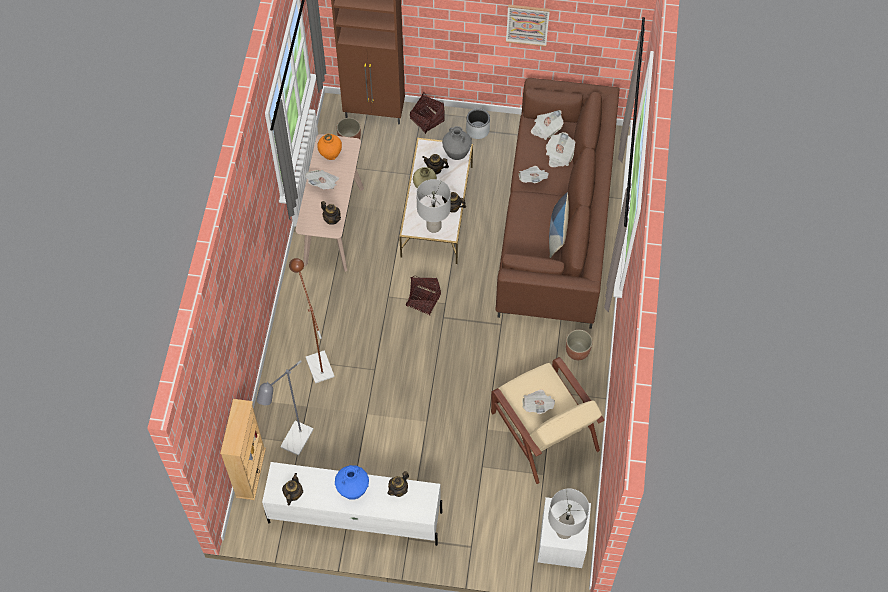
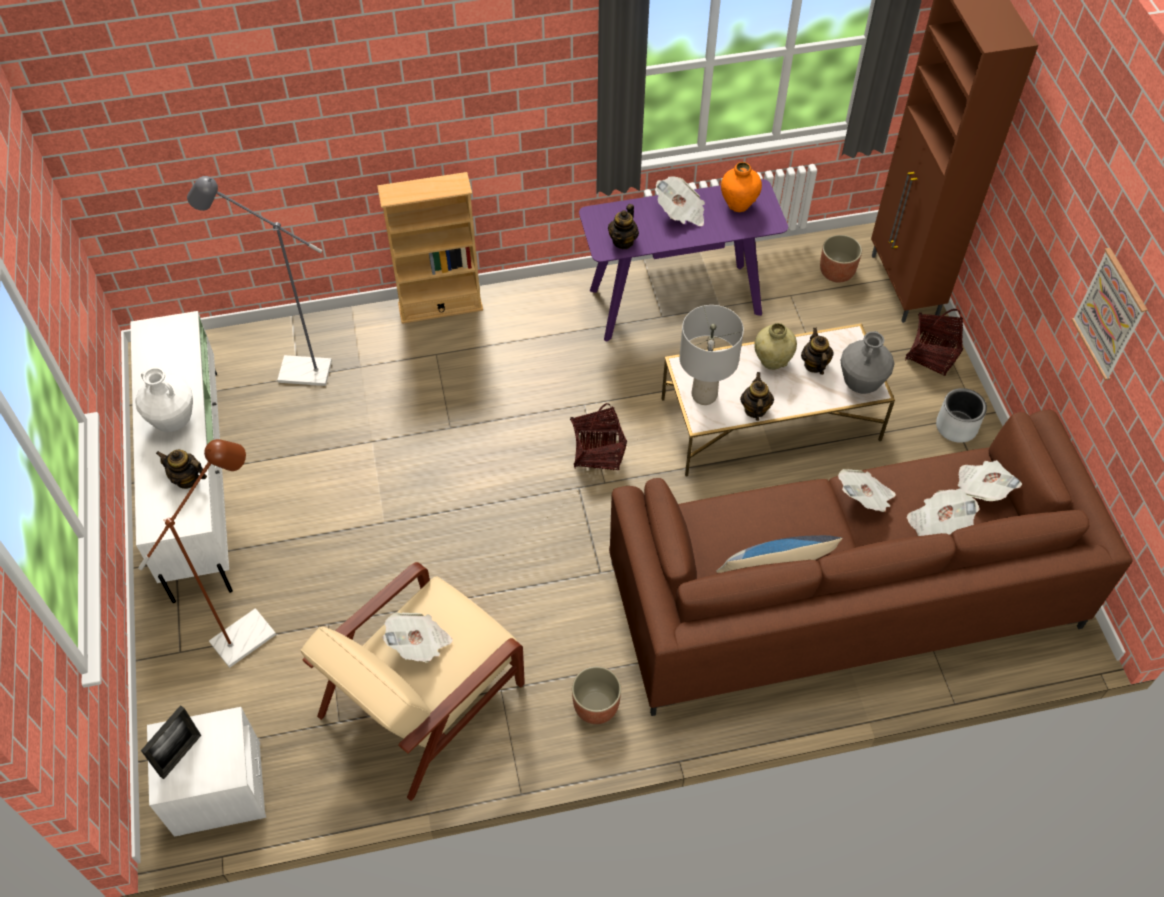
camera: 70 degrees right, 5 degrees down
(250, 472) = (236, 337): beige bookcase -> beige bookcase (440, 306)
(293, 494) = (150, 352): teapot -> none
(317, 362) = (438, 355): brown floor lamp -> brown floor lamp (252, 631)
(333, 225) = (675, 301): beige console table -> purple console table
(353, 490) = (174, 421): blue vase -> white vase
(564, 531) = (180, 755): grey table lamp -> picture frame

